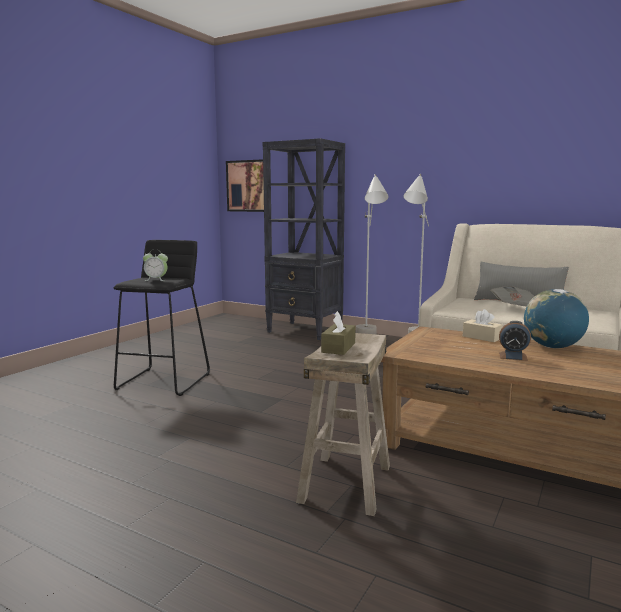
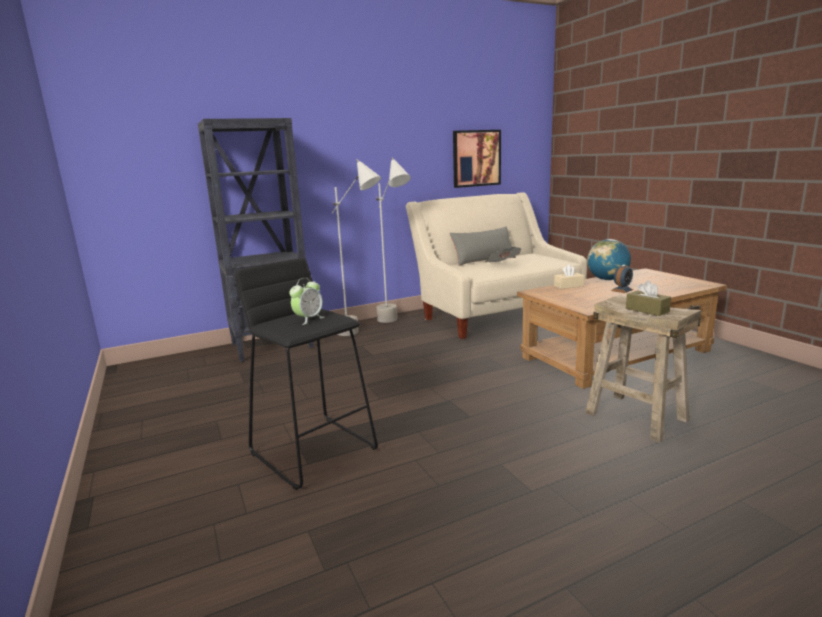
camera: 55 degrees left, 5 degrees up
(248, 186) = (128, 179): picture -> picture (476, 158)

